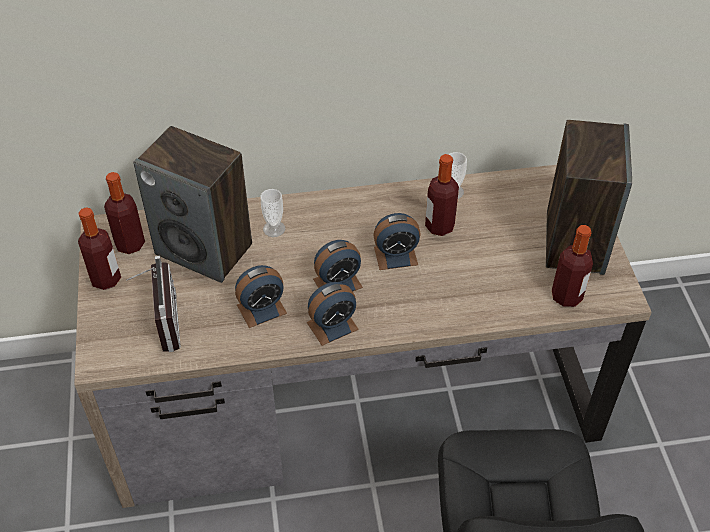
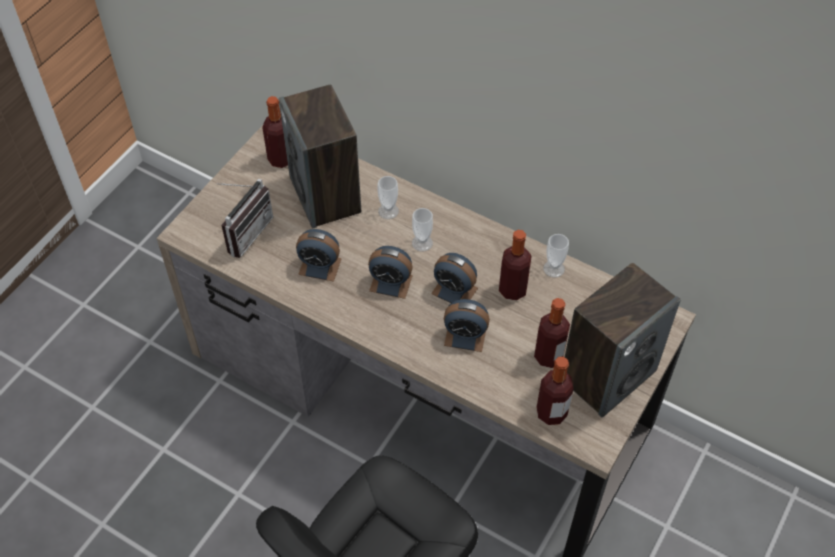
camera: 40 degrees right, 5 degrees up
(106, 279) = (242, 175): bottle -> bottle (548, 356)
(329, 236) = (422, 243): none -> cup
(332, 326) = (354, 312): alarm clock -> alarm clock (465, 336)

